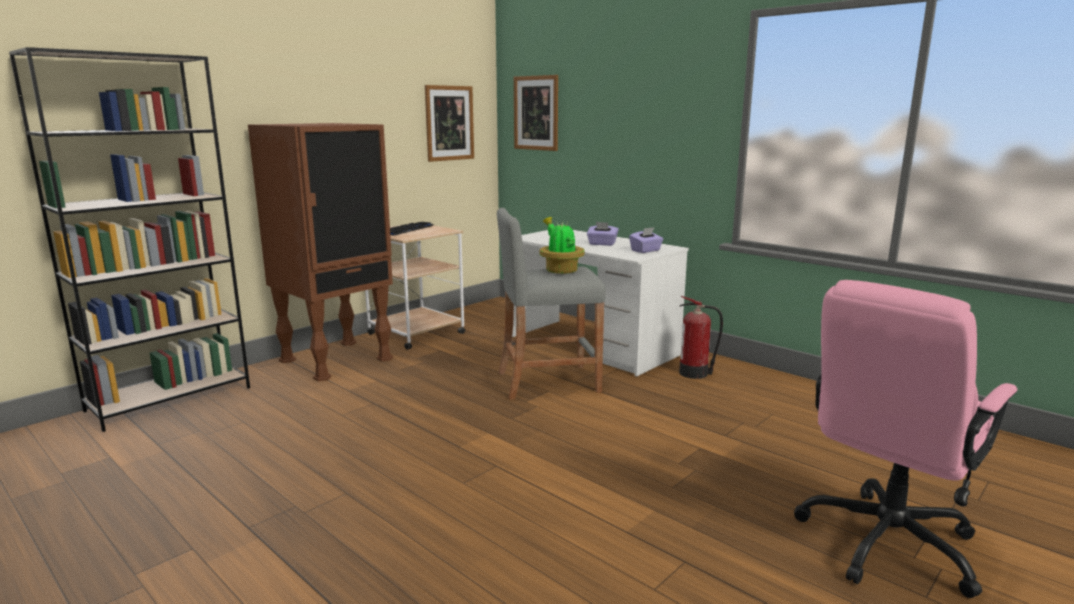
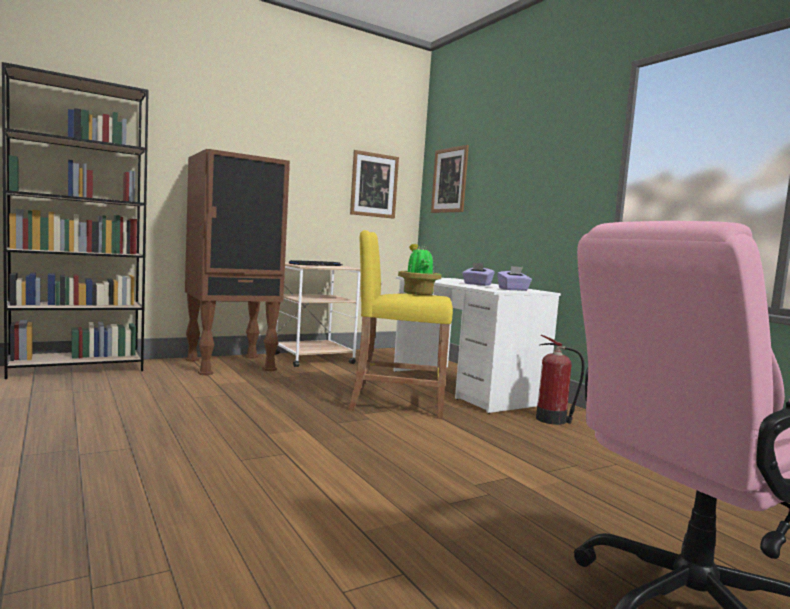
camera: 15 degrees right, 10 degrees down
(548, 382) = (397, 404): grey stool -> yellow stool

